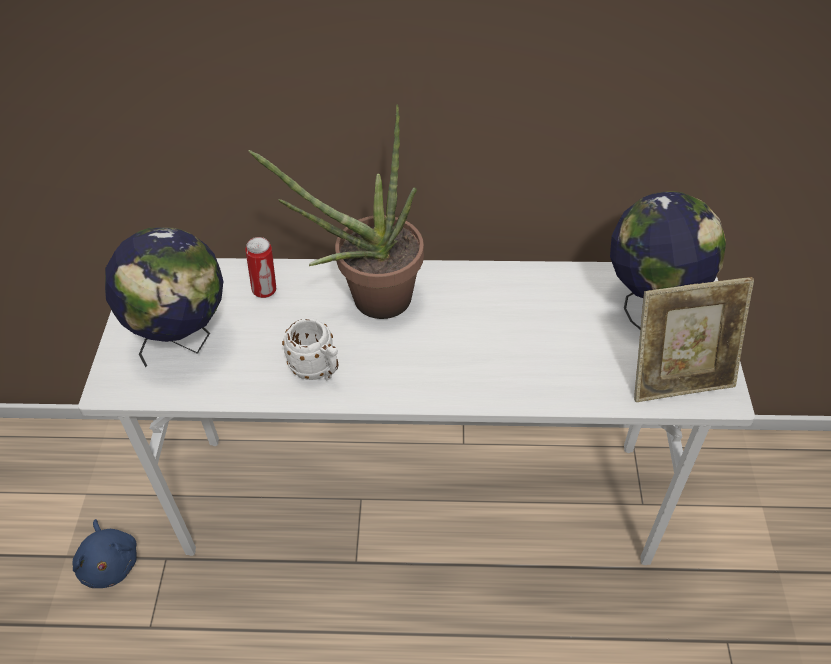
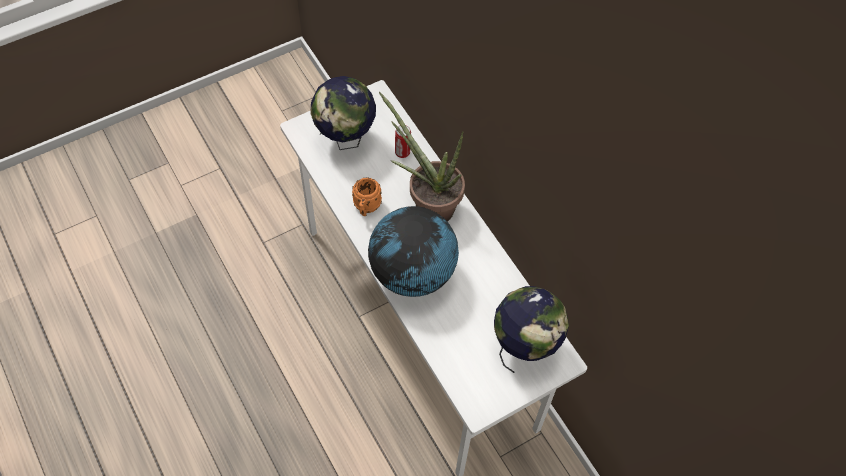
camera: 55 degrees right, 10 degrees up
(110, 563) = (284, 200): blue plush toy -> none
(318, 370) = (366, 208): white mug -> orange mug
(464, 368) = (412, 273): none -> globe
(678, 378) = (476, 382): picture frame -> none

